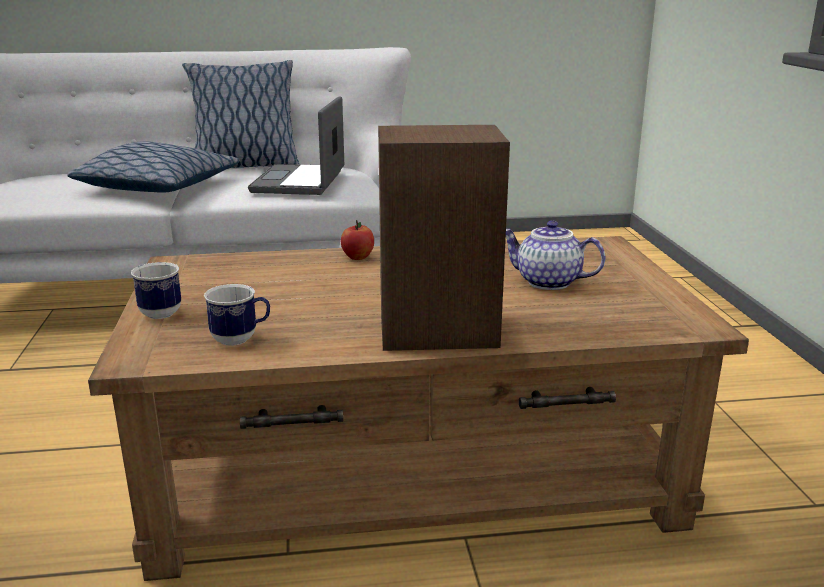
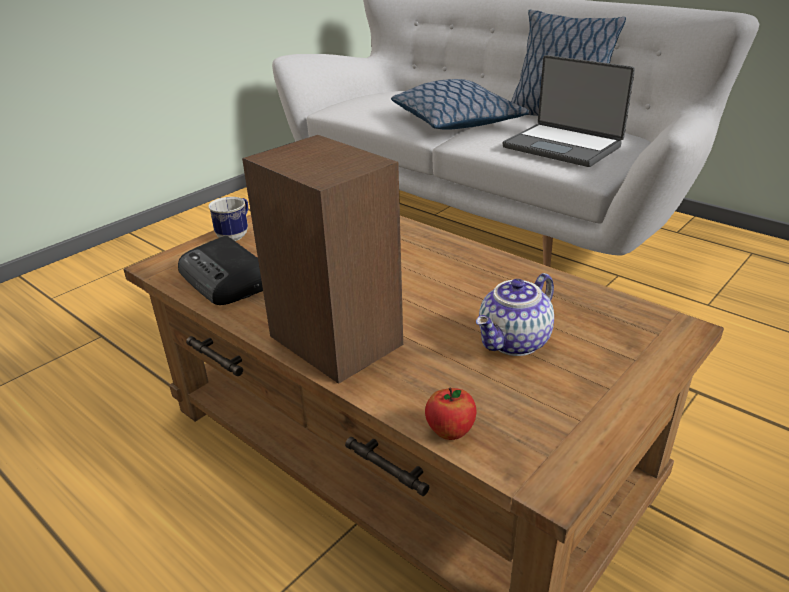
camera: 50 degrees right, 10 degrees up
(241, 339) = (226, 279): mug -> radio
(301, 182) = (563, 146): laptop -> laptop turned 105 degrees counterclockwise
(357, 257) = (426, 242): apple -> apple (450, 432)
(547, 283) = (515, 343): teapot -> teapot turned 120 degrees counterclockwise

